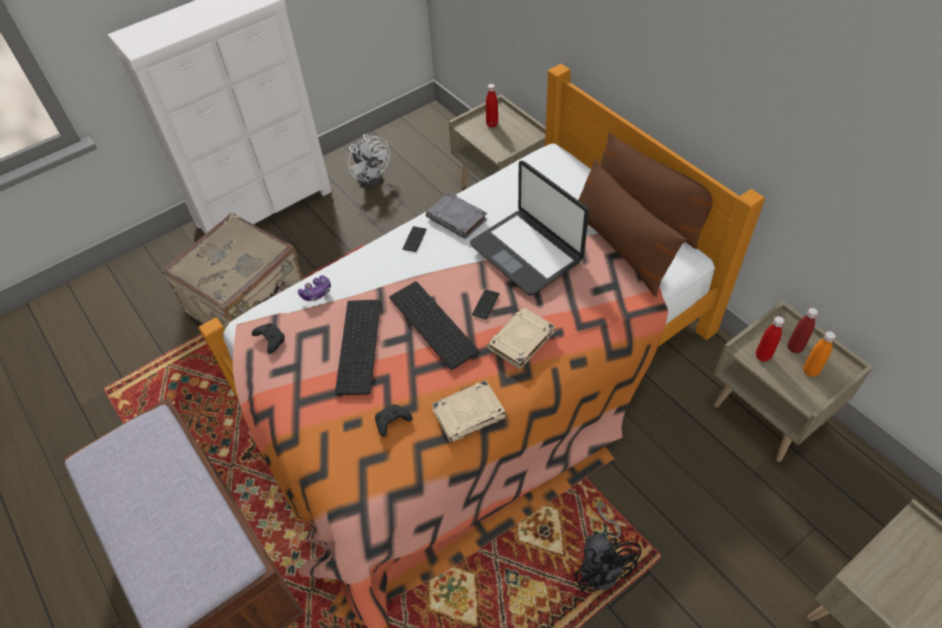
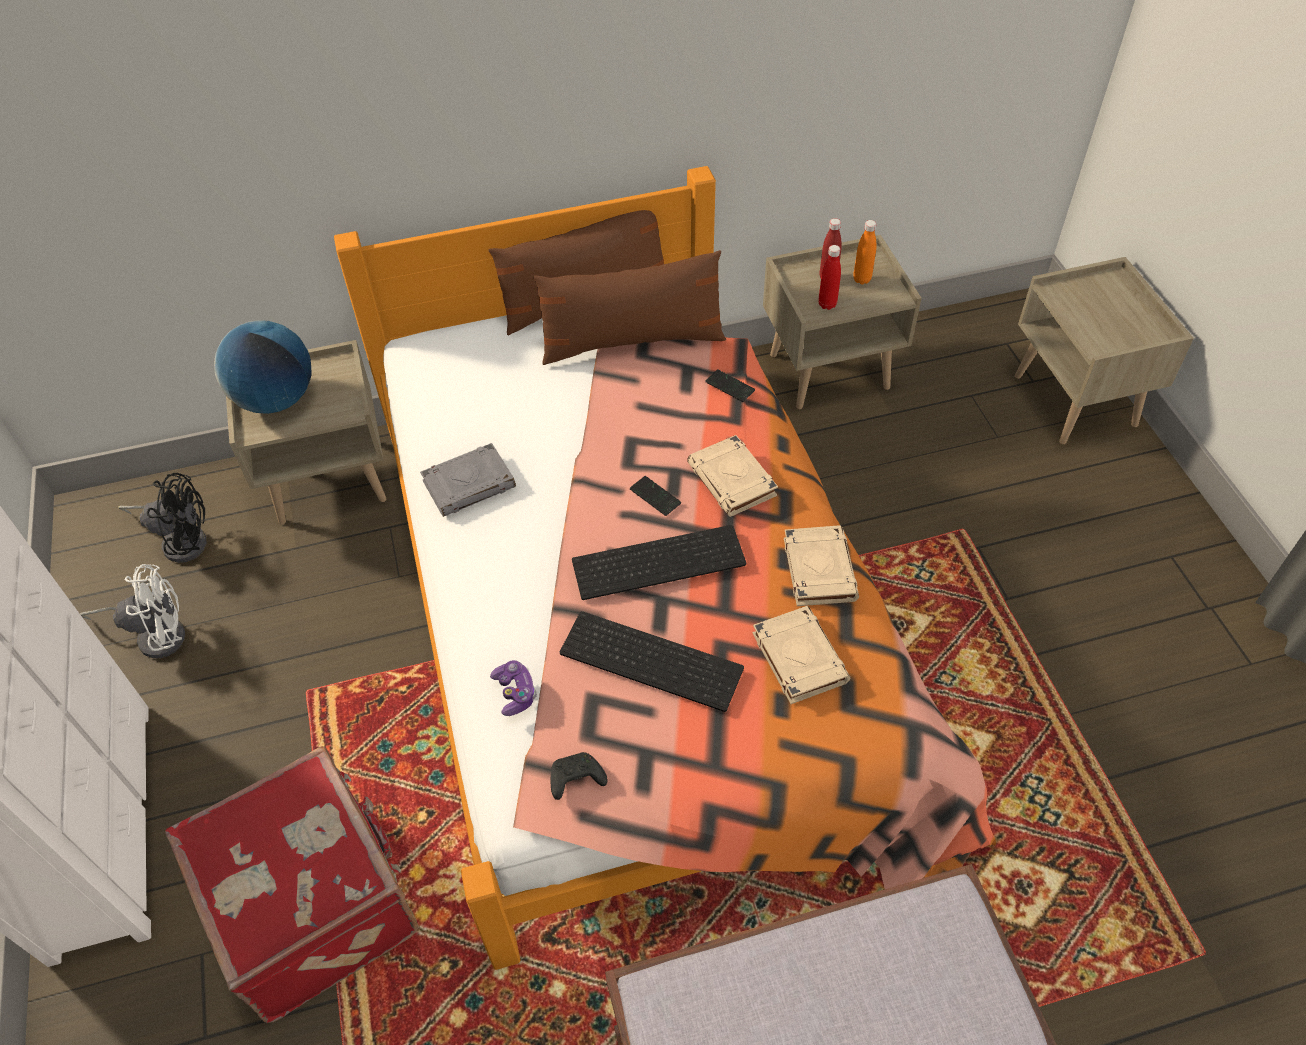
camera: 70 degrees left, 0 degrees up
(249, 302) = (316, 903): beige suitcase -> red suitcase
(391, 423) = (798, 657): black game controller -> beige book
(414, 240) = (478, 544): phone -> phone (730, 386)
(492, 124) = (276, 399): red bottle -> globe
(527, 252) = (587, 427): laptop -> none
(602, 563) = (955, 584): black fan -> black fan (181, 540)

